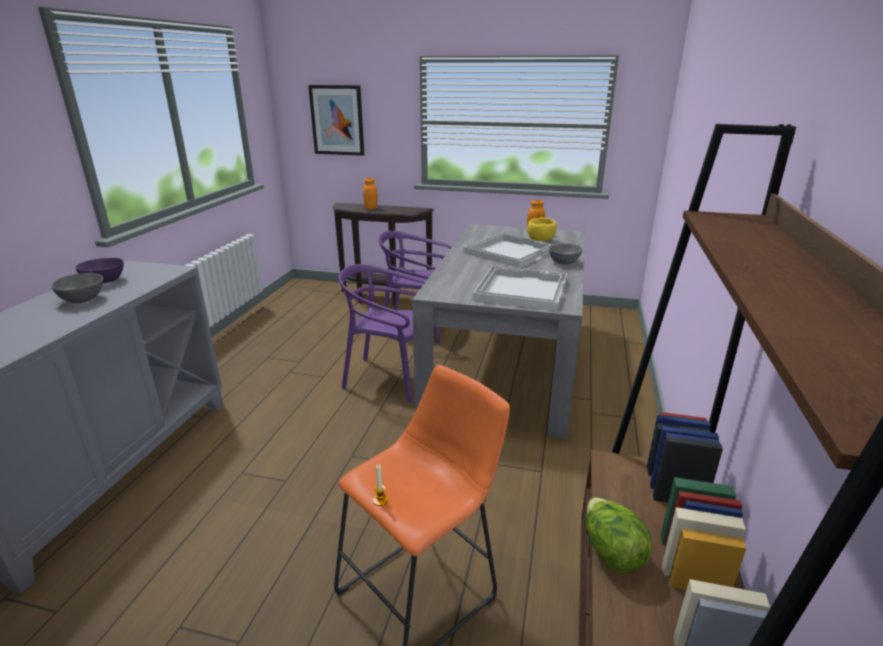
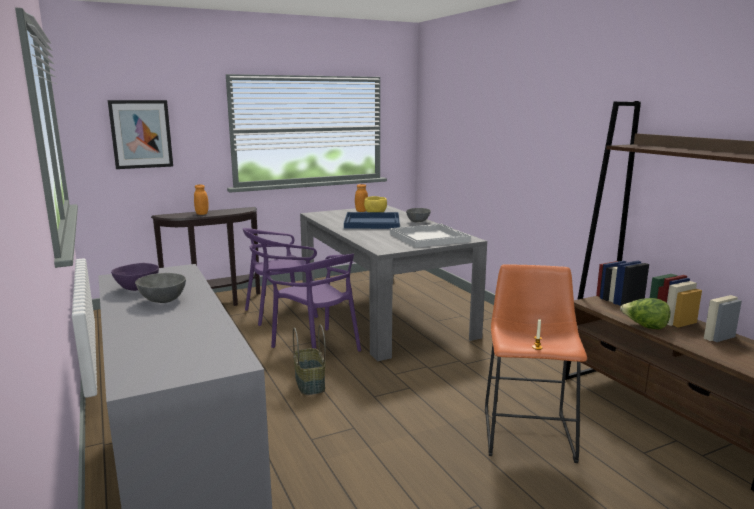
camera: 40 degrees left, 10 degrees down
(325, 413) = (309, 383): none -> basket
(389, 377) = (317, 347): purple chair -> purple chair turned 105 degrees counterclockwise
(509, 251) = (371, 222): white tray -> blue tray

